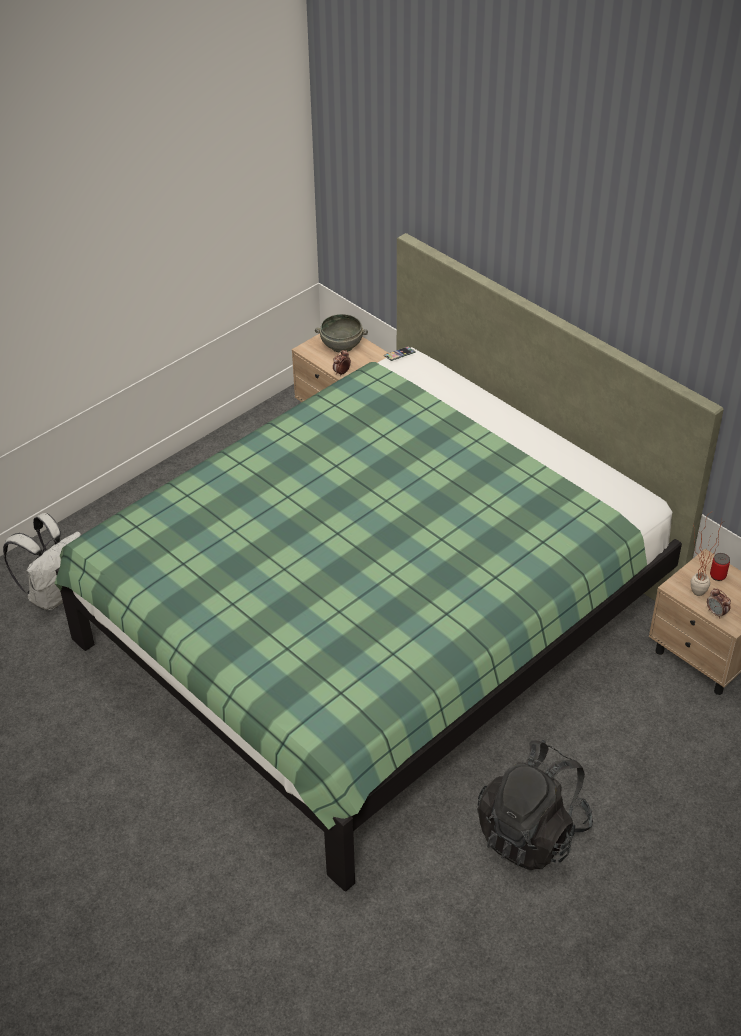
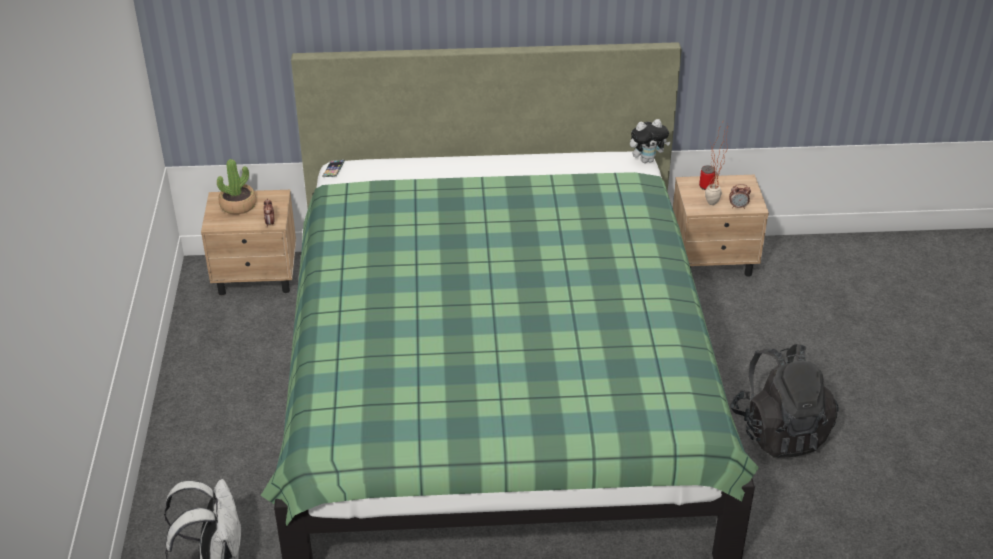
camera: 50 degrees left, 5 degrees down
(342, 345) = (238, 205): grey bowl -> potted plant
(651, 509) = (647, 160): none -> plush toy

